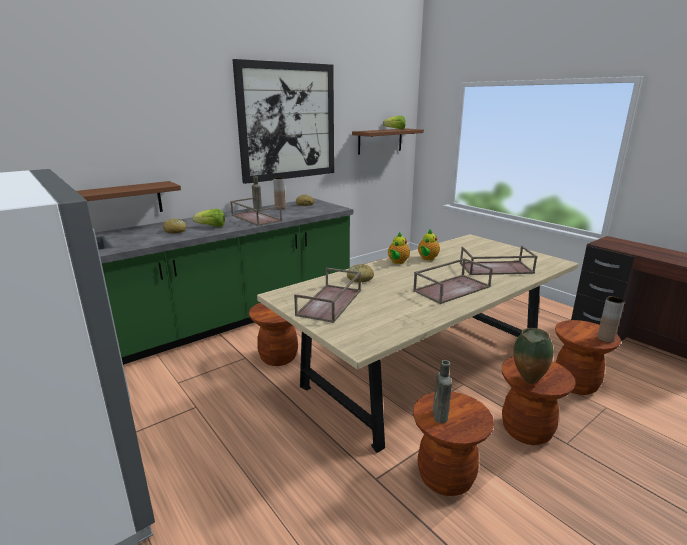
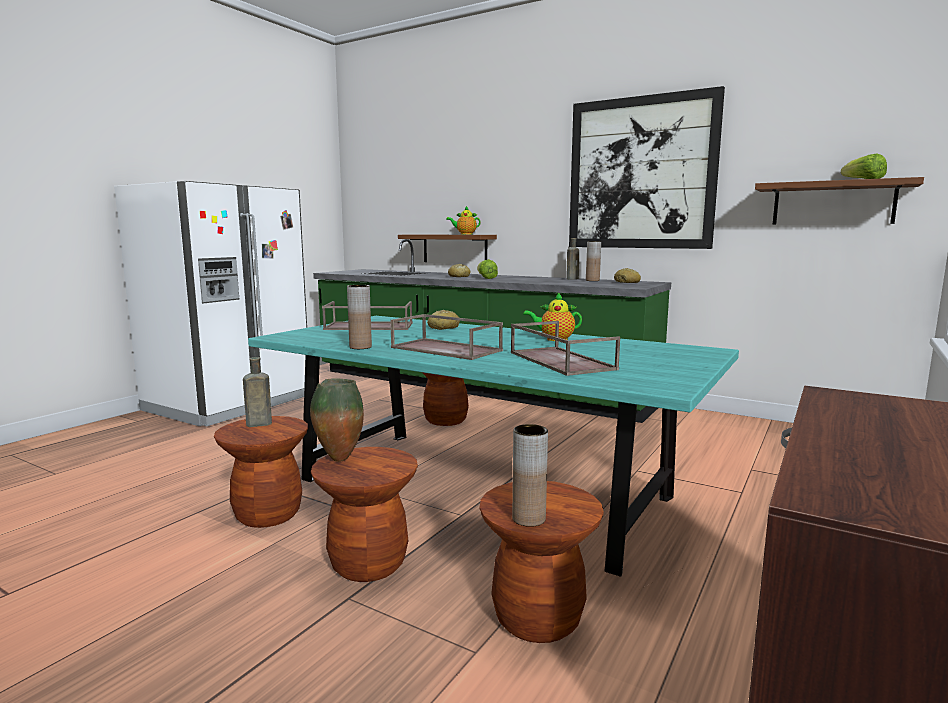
camera: 70 degrees right, 10 degrees down
(255, 218) = (536, 280): brown tray -> none
(397, 262) = (520, 333): teapot -> teapot (465, 234)
(424, 369) = (480, 487): beige dining table -> turquoise dining table
(435, 314) = (360, 347): none -> brown vase

